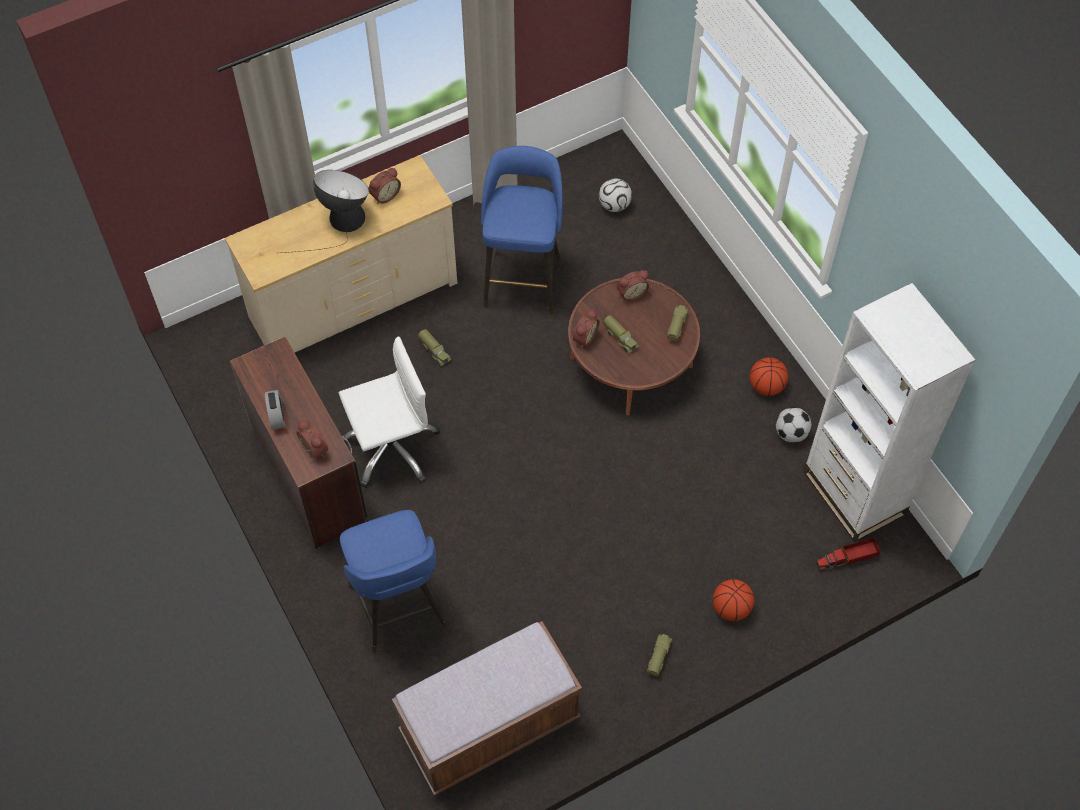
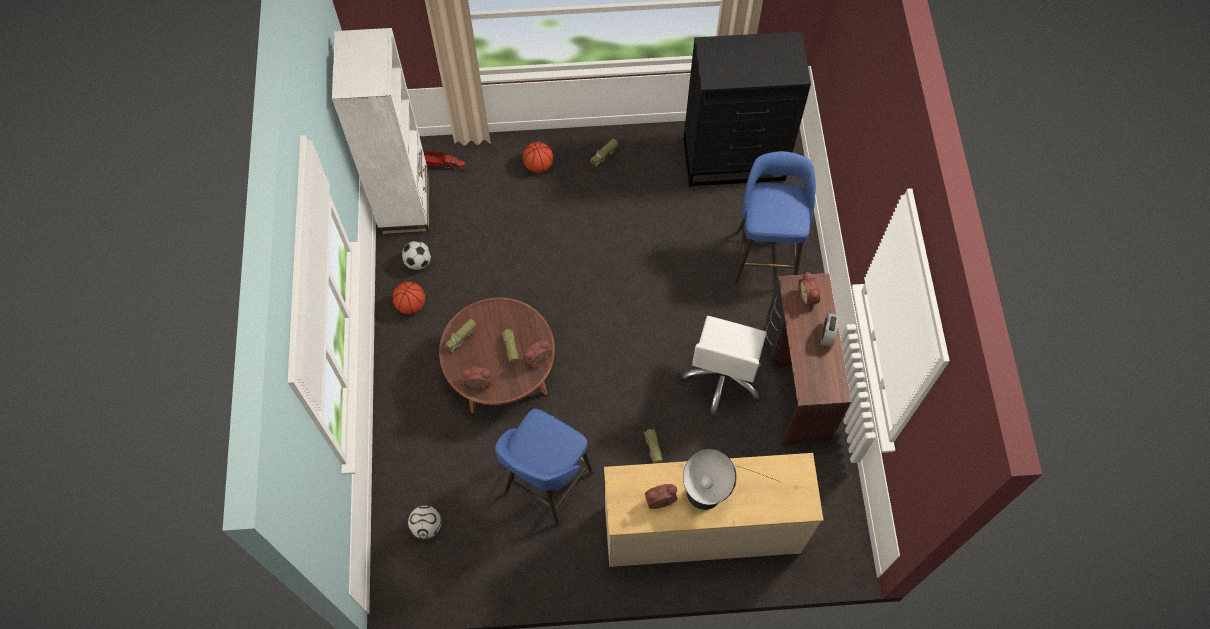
camera: 155 degrees left, 5 degrees up
(391, 448) = (722, 378): white office chair -> white office chair turned 75 degrees counterclockwise
(489, 727) = (735, 159): brown bench -> black dresser

